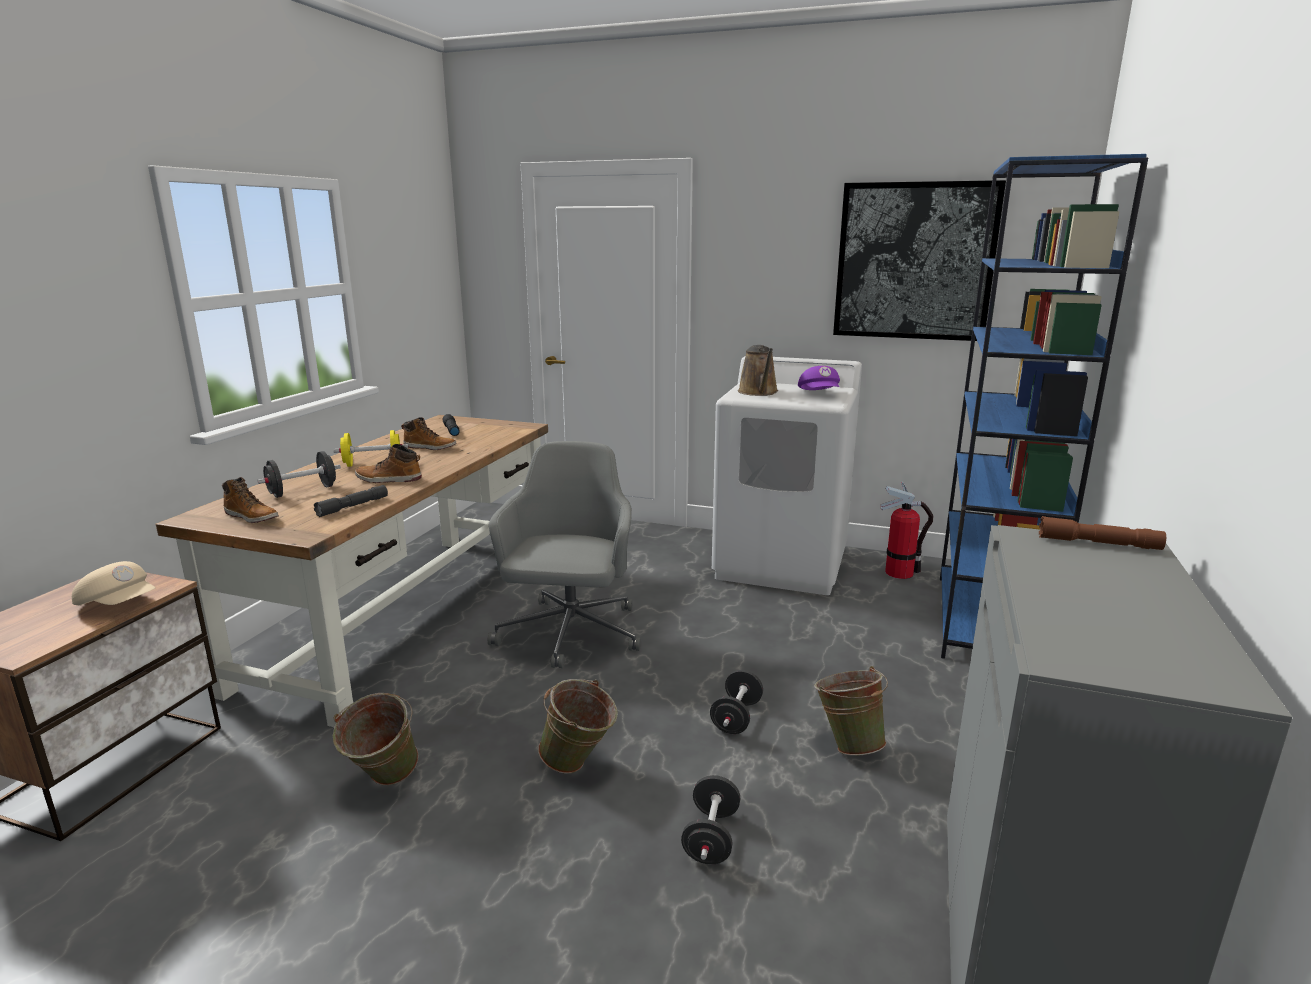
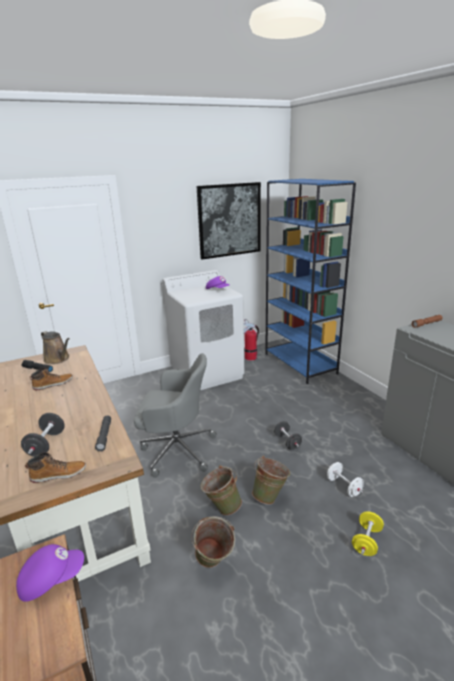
camera: 45 degrees left, 5 degrees up
(120, 605) = (51, 579): beige cap -> purple cap
(373, 464) = (44, 409): yellow dumbbell -> yellow dumbbell (366, 541)
(388, 479) = (81, 412): boot -> none
(570, 634) = (176, 449): grey office chair -> grey office chair turned 135 degrees clockwise
(711, 837) = (344, 486): black dumbbell -> white dumbbell
(759, 392) = (193, 296): brown watering can -> brown watering can (58, 359)
(847, 743) = (328, 429): green bucket -> green bucket (221, 507)

